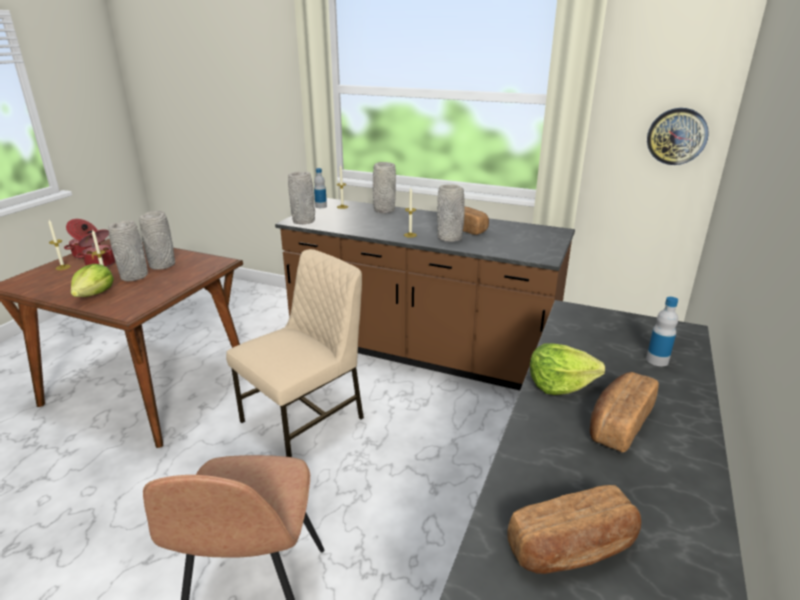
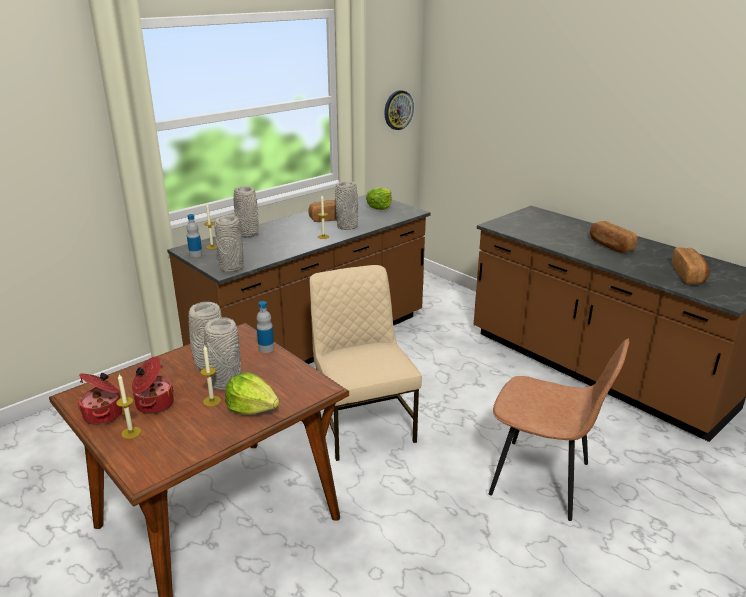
camera: 65 degrees left, 0 degrees up
(559, 384) = (572, 247): lettuce -> lettuce (379, 207)
(657, 360) = (559, 224): bottle -> bottle (266, 348)

